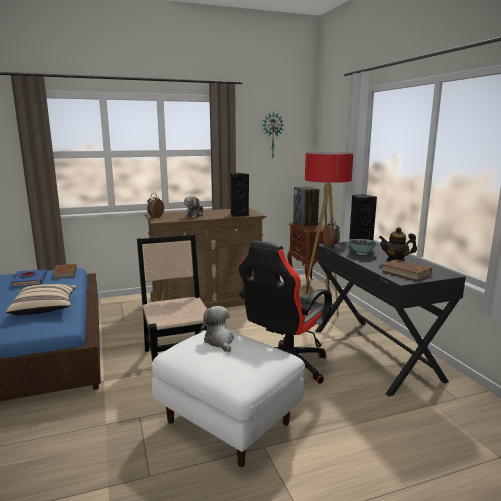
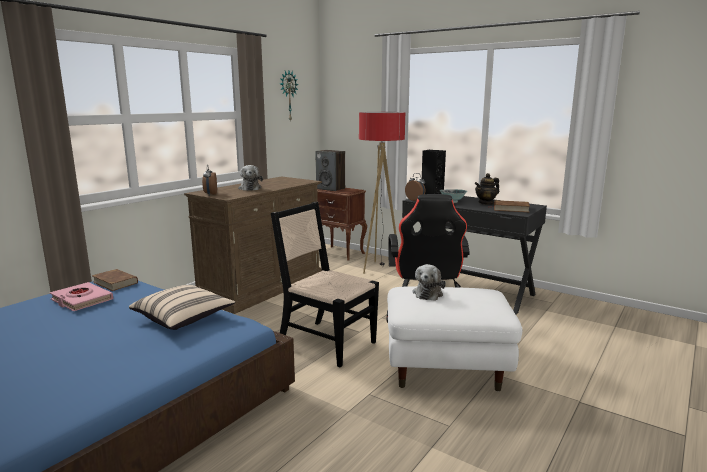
camera: 35 degrees left, 0 degrees up
(29, 281) = (81, 300): blue book -> pink book
(219, 341) = (428, 293): plush toy -> plush toy turned 105 degrees counterclockwise
(238, 215) = (294, 183): black speaker -> none

